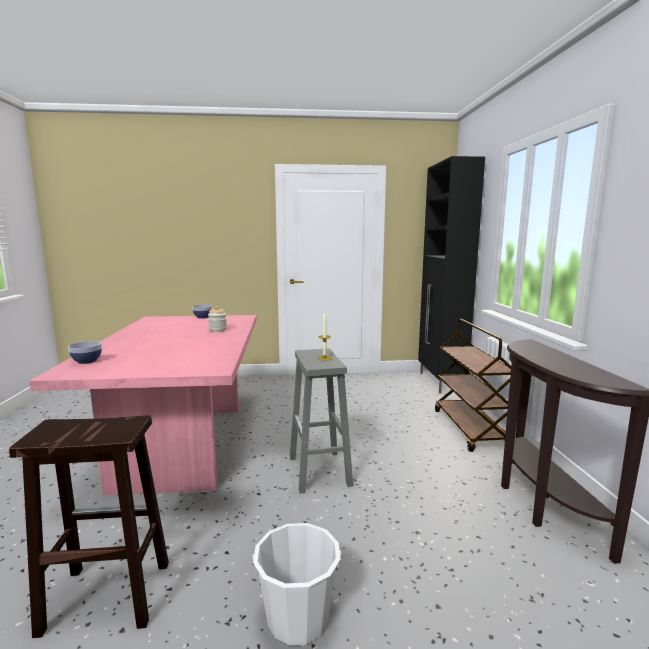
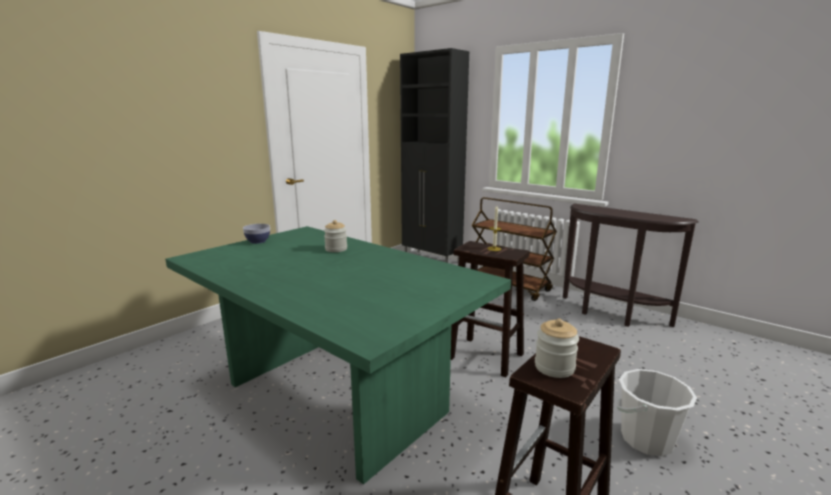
camera: 45 degrees left, 5 degrees up
(70, 428) = (554, 367): none -> jar
(87, 361) = (340, 319): bowl -> none
(185, 444) = (336, 397): pink dining table -> green dining table
(320, 471) = (487, 356): grey stool -> brown stool

